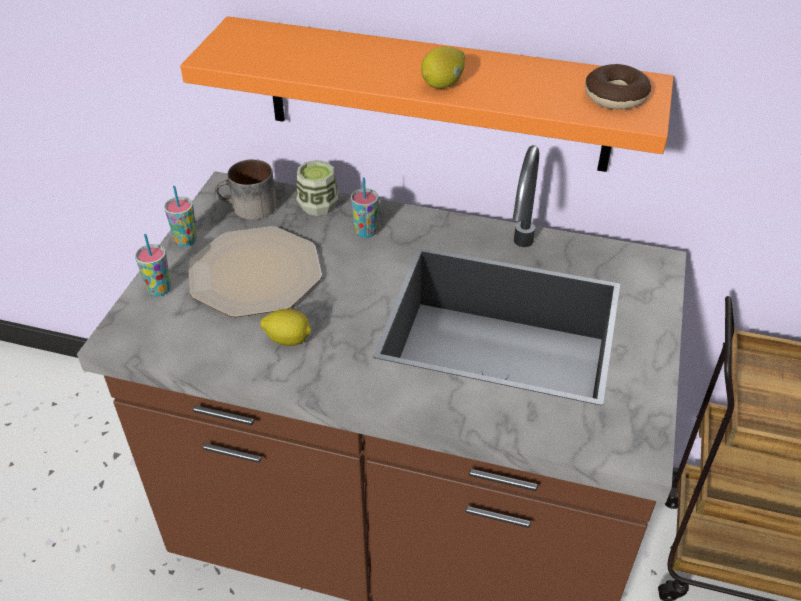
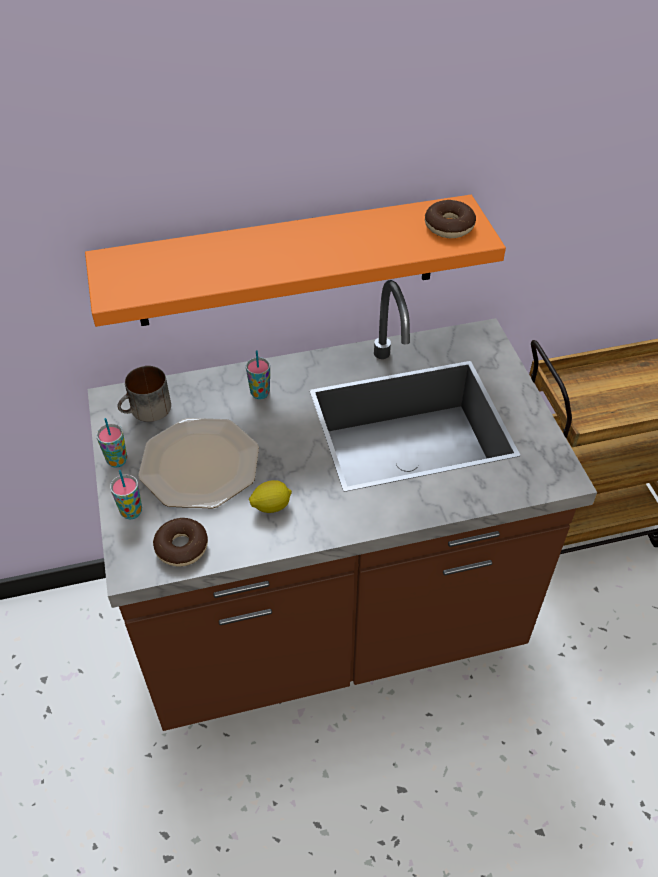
camera: 30 degrees left, 5 degrees up
(175, 340) = (182, 547): none -> donut
(318, 206) = (203, 386): cup -> none
(443, 84) = (321, 257): lemon -> none

